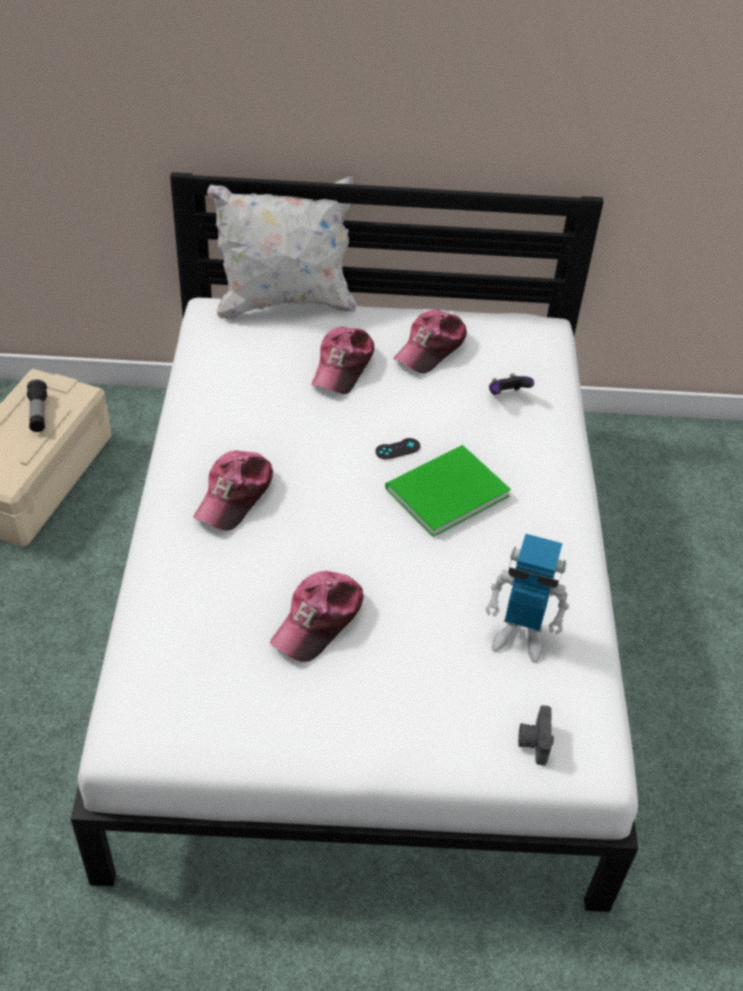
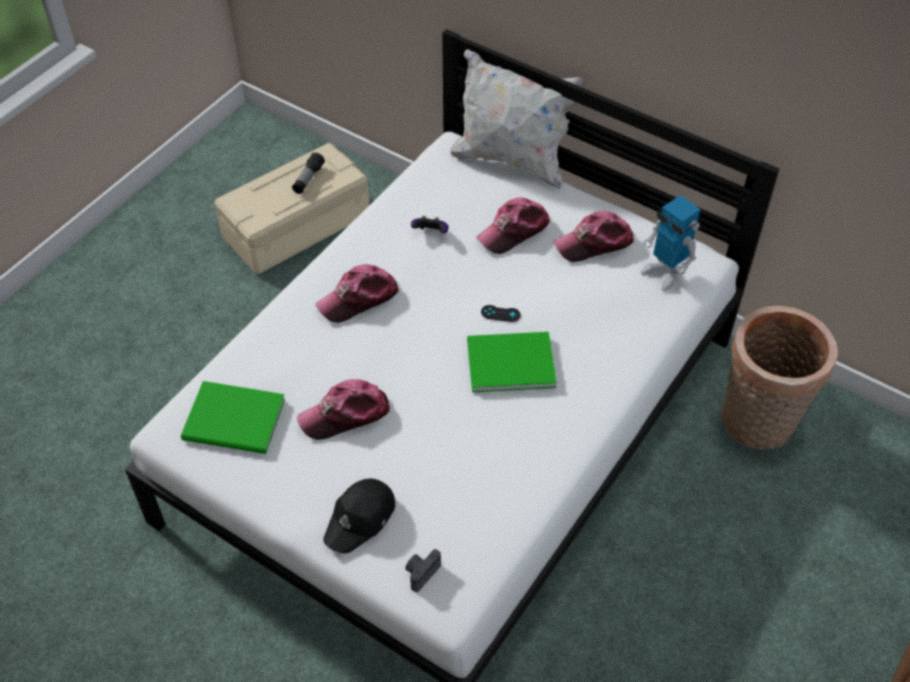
camera: 35 degrees right, 5 degrees up
(200, 687) = (236, 422): none -> green book
(426, 720) = (361, 519): none -> black cap
(506, 395) = (621, 306): game controller -> game controller (431, 233)
(520, 637) = (474, 495): toy robot -> toy robot (664, 273)
(634, 478) = (757, 424): none -> basket

